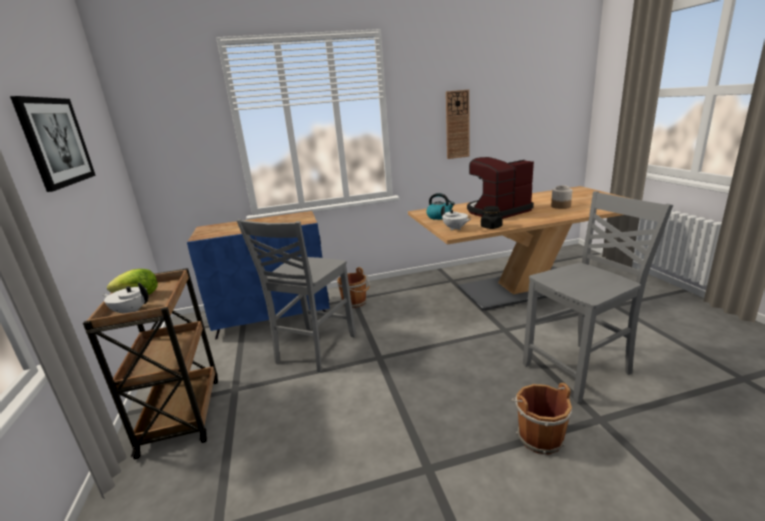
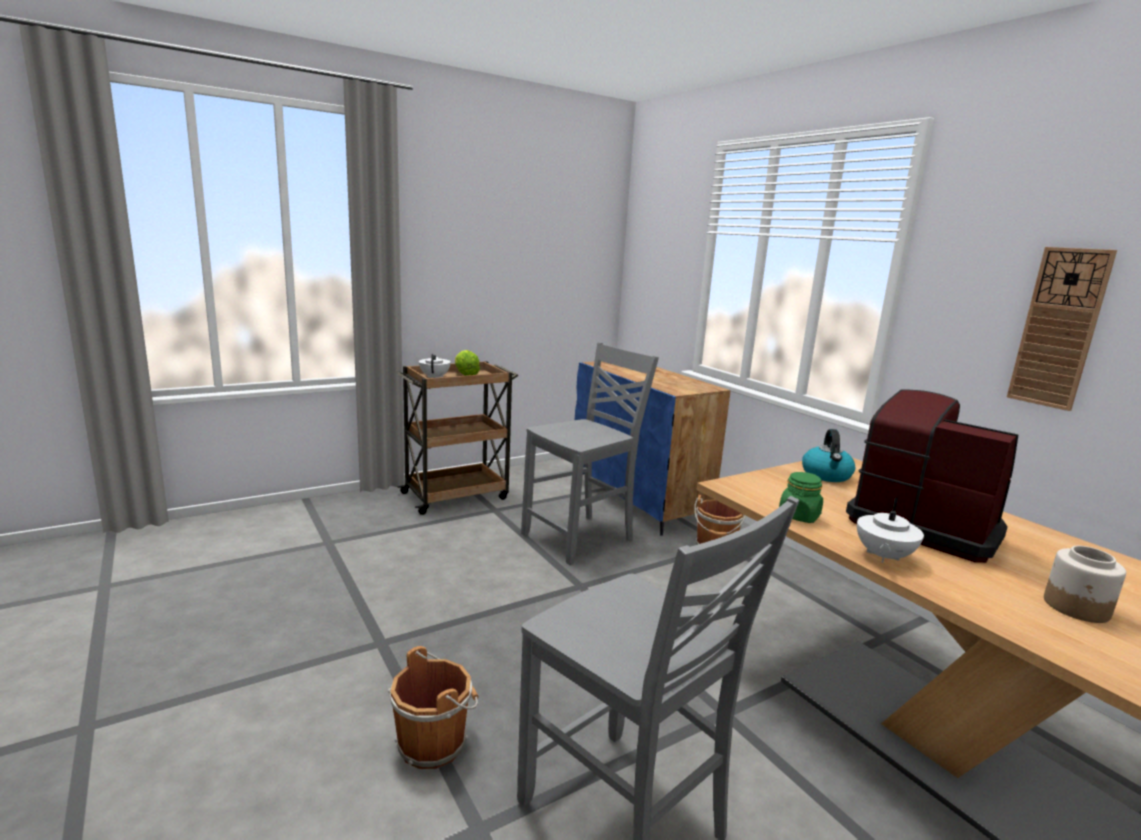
camera: 70 degrees right, 5 degrees down
(56, 142) = (502, 236): picture -> none
(314, 349) = (581, 538): grey chair -> grey chair turned 135 degrees clockwise
(455, 228) = (763, 487): white teapot -> white teapot (882, 556)
(491, 227) = (799, 516): black jar -> green jar

